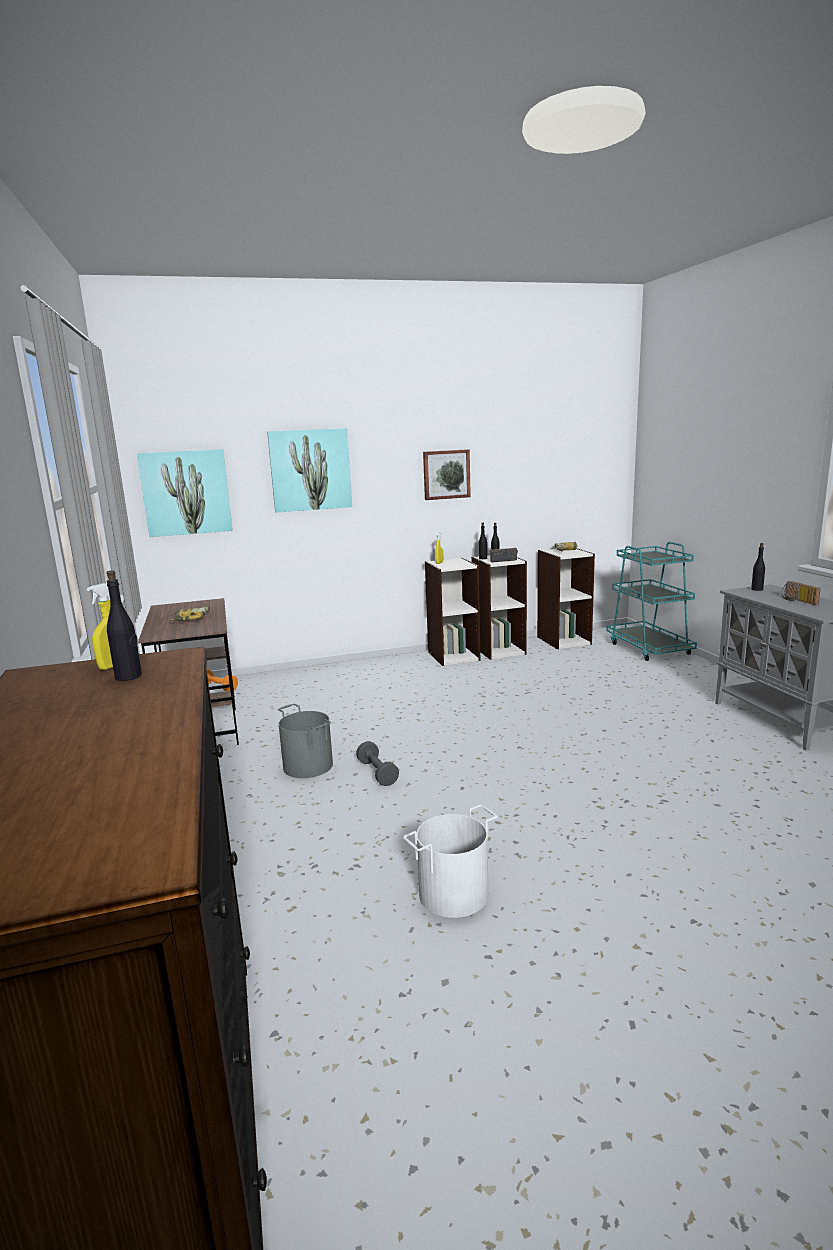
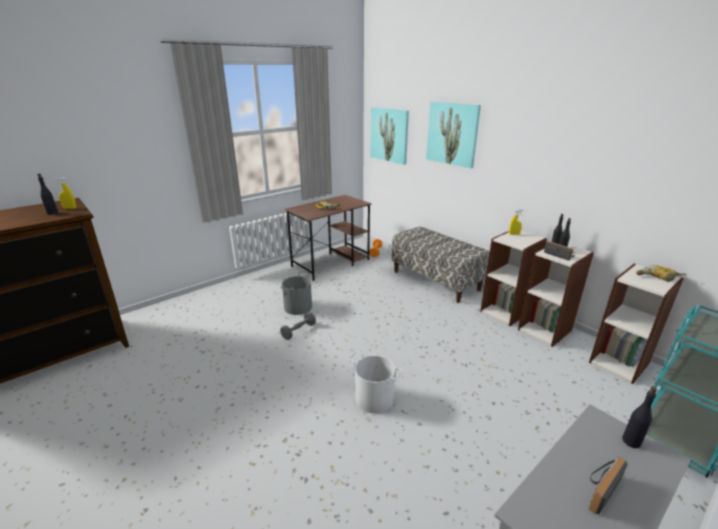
camera: 65 degrees right, 10 degrees up
(351, 670) = (436, 280): none -> bench
(446, 474) = (554, 159): picture -> none
(453, 893) = (179, 391): white bucket -> white bucket (374, 398)

